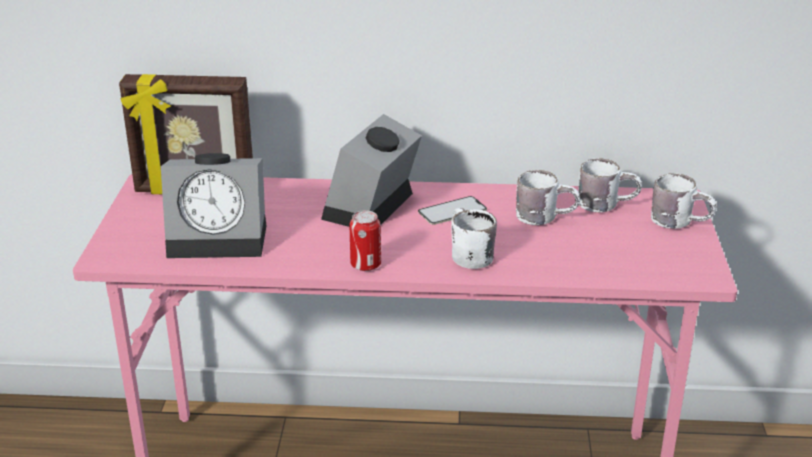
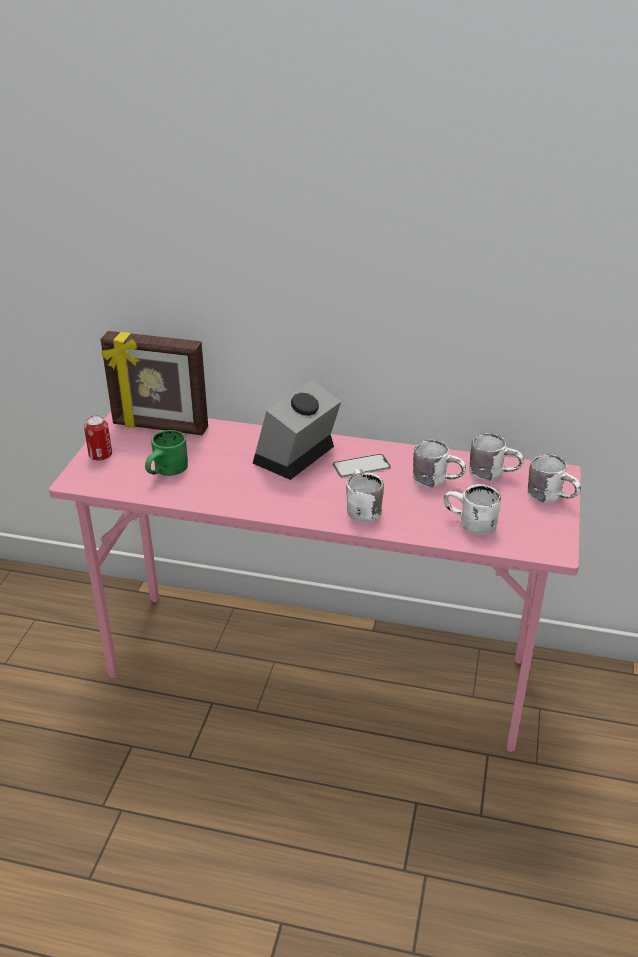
camera: 10 degrees right, 5 degrees up
(221, 238) = (169, 472): alarm clock -> green mug
(365, 265) = (276, 509): can -> can (100, 455)
(599, 260) = (469, 525): none -> white mug

